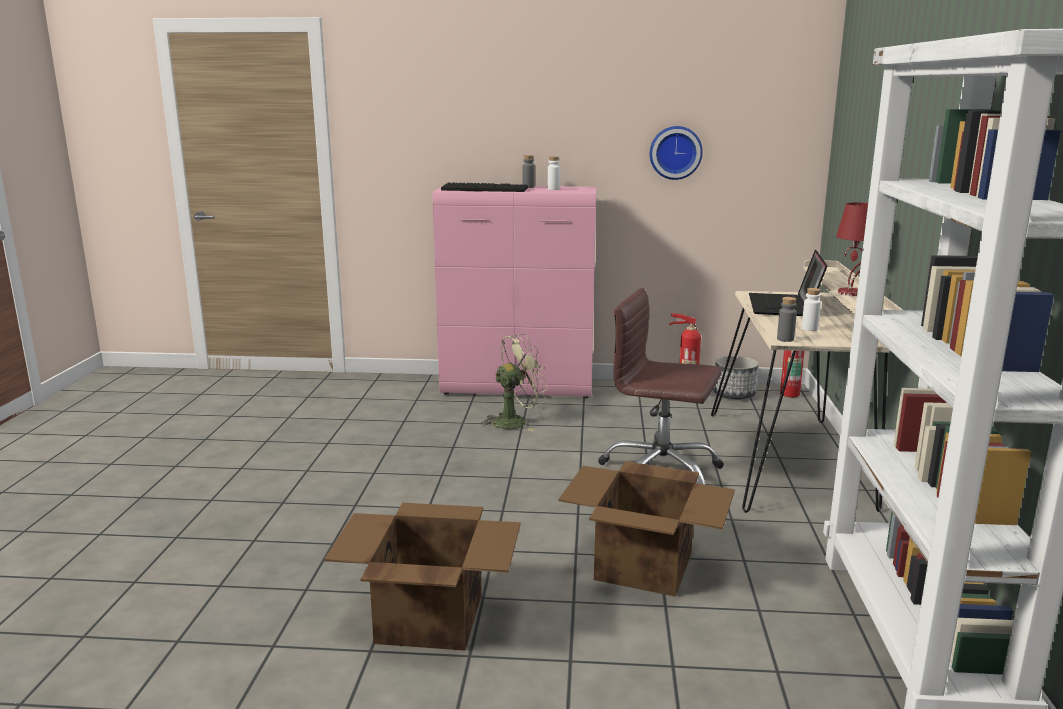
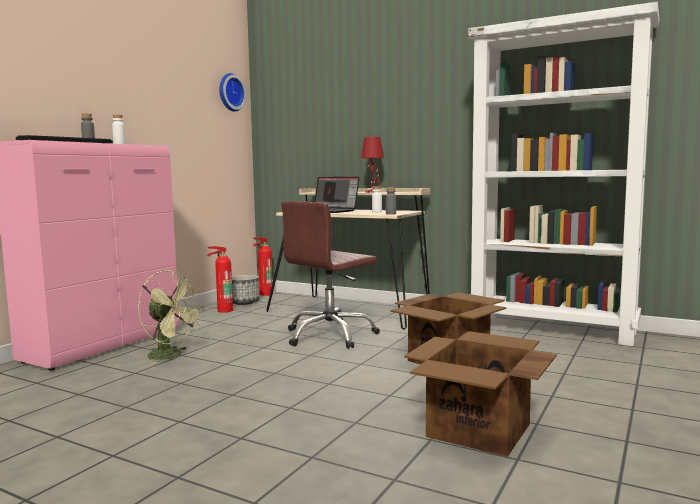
camera: 65 degrees left, 10 degrees down
(516, 421) = (171, 356): green fan -> green fan turned 120 degrees clockwise
(675, 152) = (176, 123): wall clock -> wall clock (230, 92)

